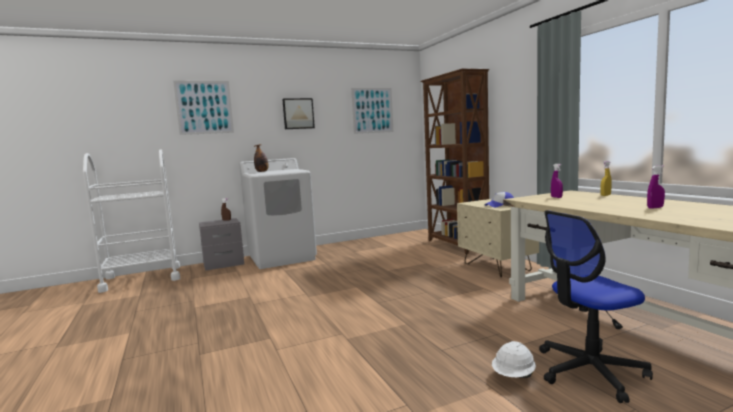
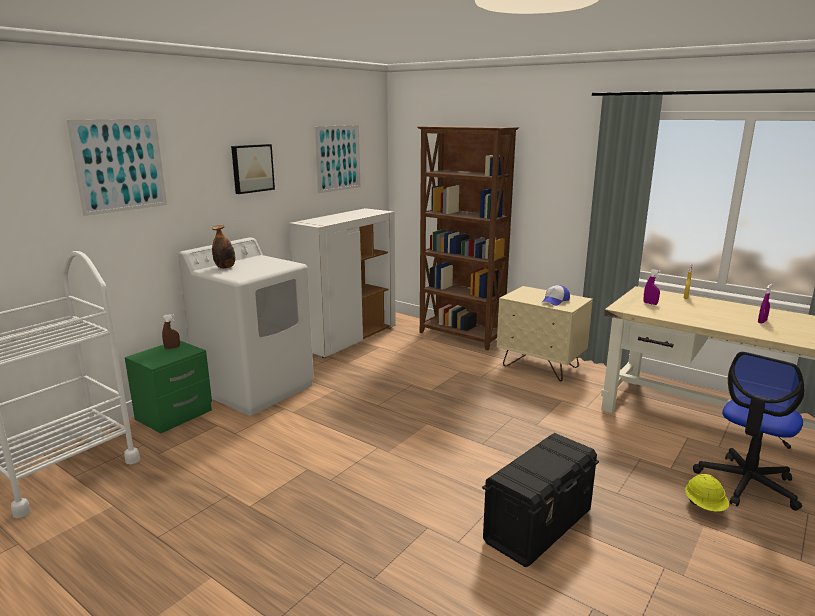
camera: 30 degrees left, 10 degrees up
(223, 264) = (175, 415): grey nightstand -> green nightstand
(344, 354) = (539, 526): none -> black storage box
(374, 240) = (348, 338): none -> white cabinet
(513, 376) = (704, 506): white hard hat -> yellow hard hat

